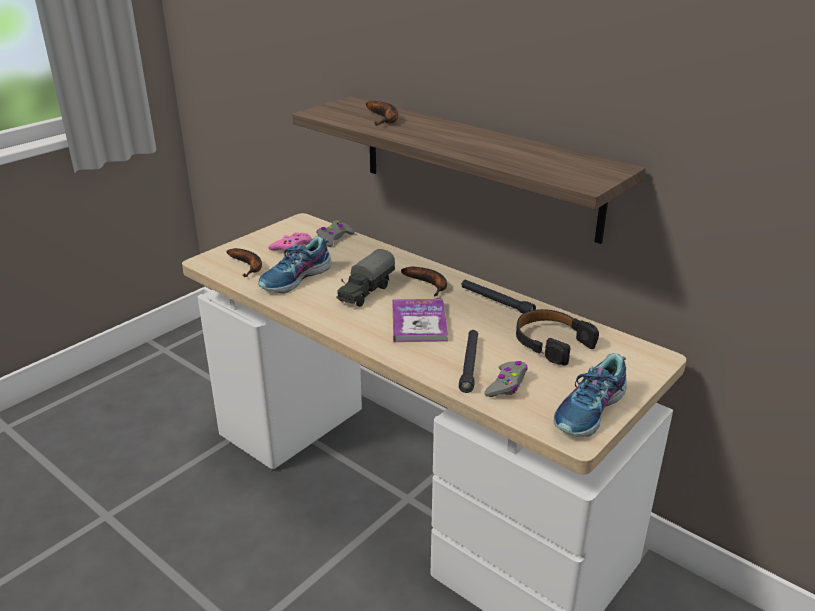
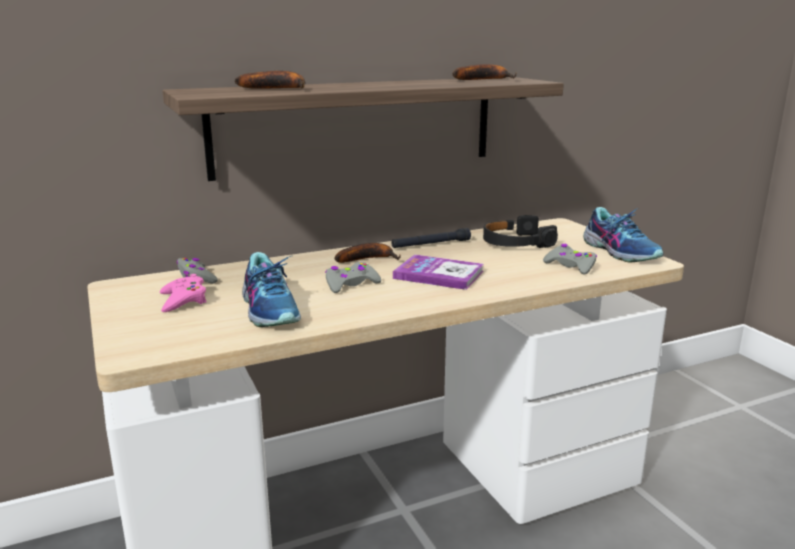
camera: 65 degrees left, 10 degrees down
(248, 266) = (192, 330): banana -> banana (484, 79)
(365, 292) = (351, 284): toy truck -> grey game controller
(469, 364) = (530, 271): black flashlight -> none

